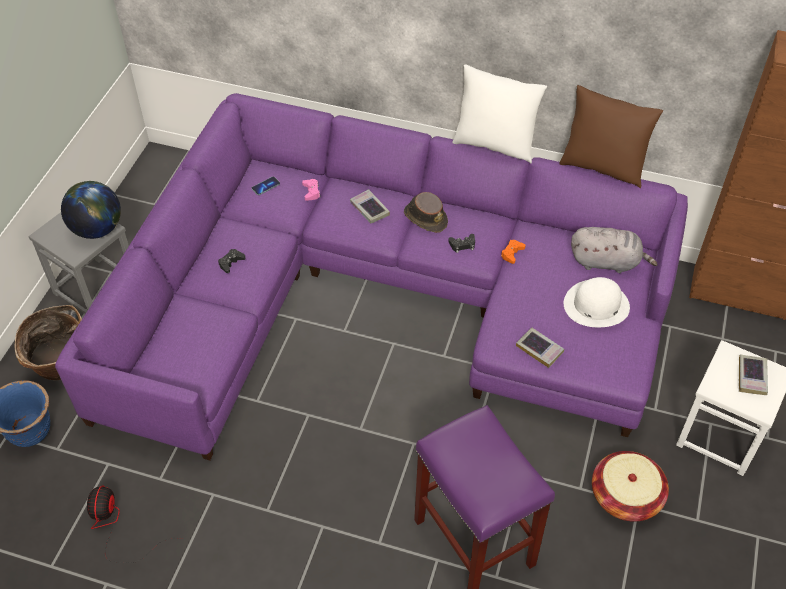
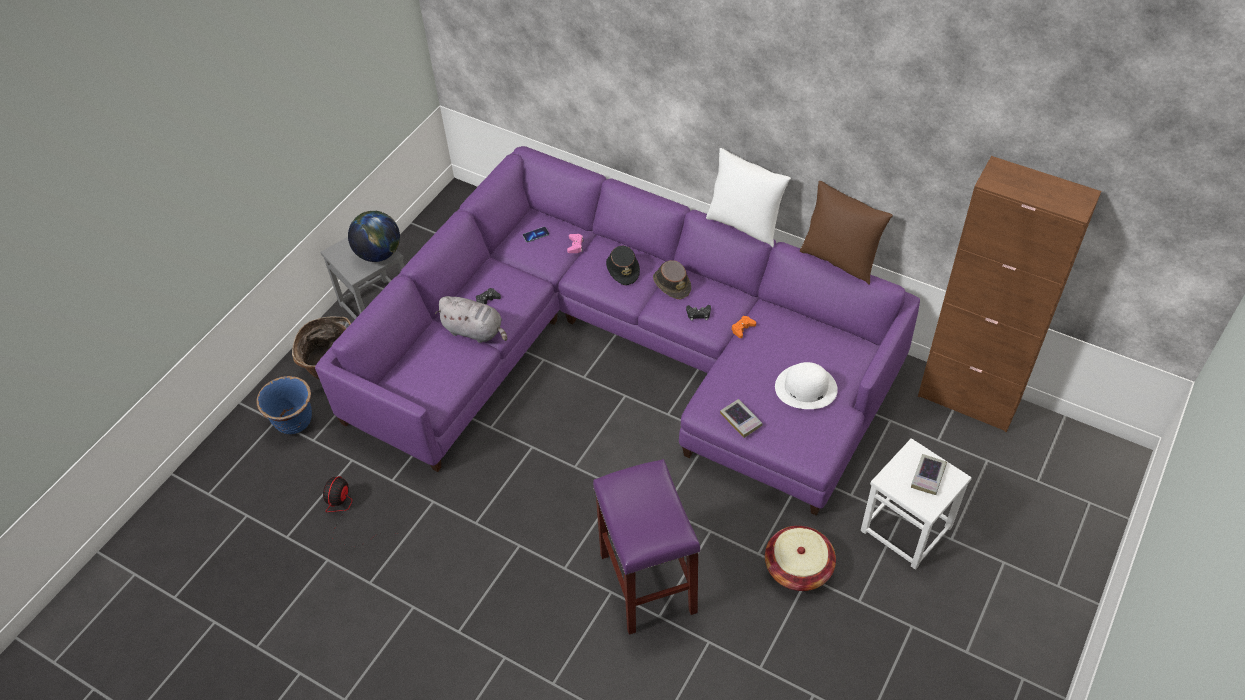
camera: 15 degrees right, 0 degrees up
(369, 209) = (623, 269): book -> black hat
(607, 262) = (829, 349): grey plush toy -> grey plush toy (475, 331)

